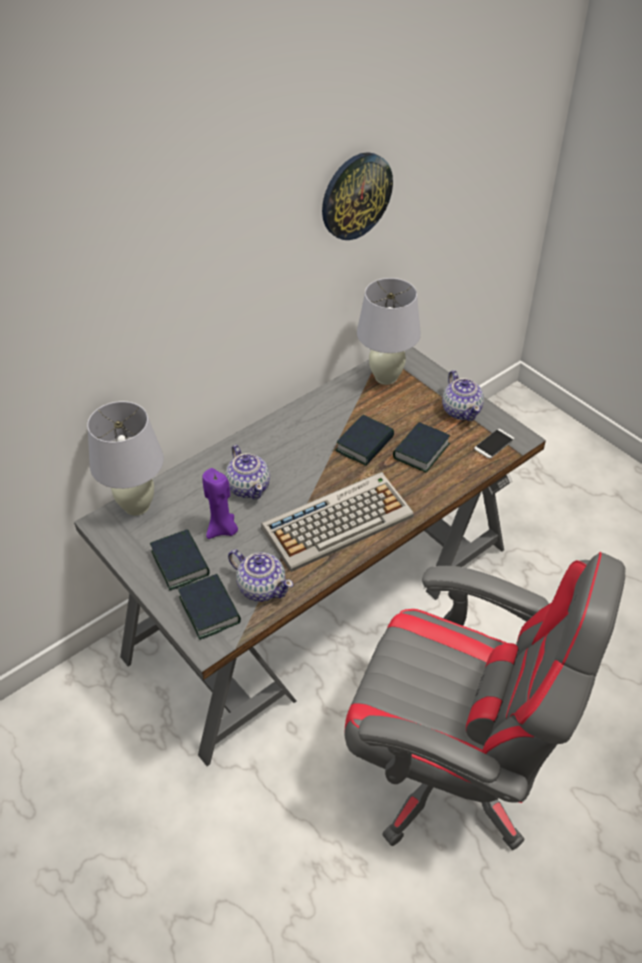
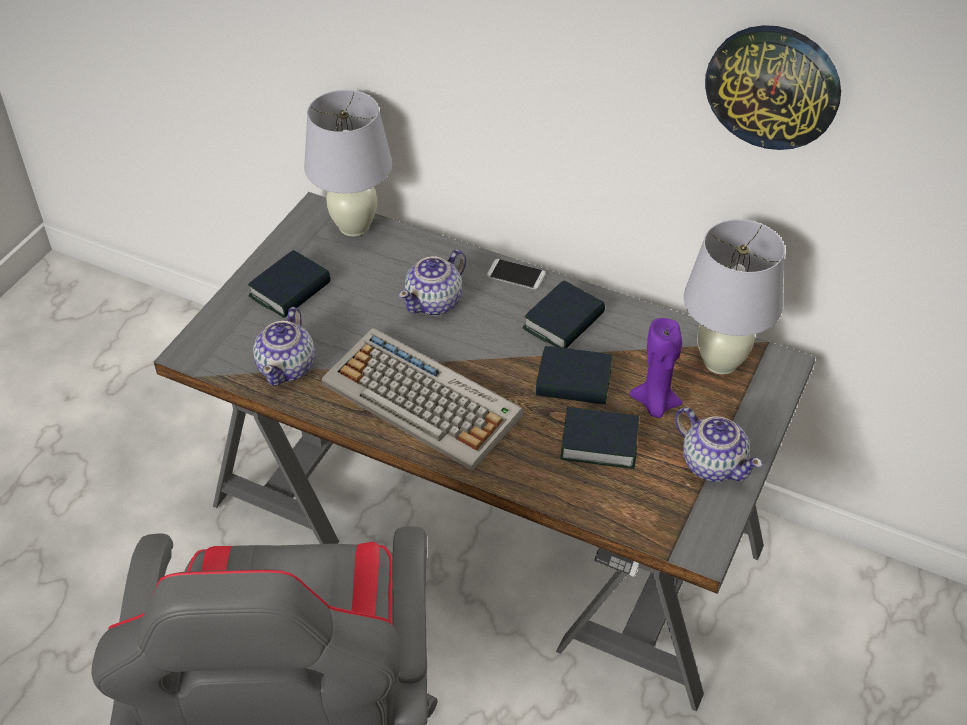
camera: 65 degrees right, 0 degrees up
(210, 610) = (236, 337): book -> book (564, 322)
(223, 530) = (356, 305): purple candle -> purple candle (655, 404)
(461, 410) = (712, 463): teapot -> teapot turned 90 degrees counterclockwise
(494, 444) = (668, 520): phone -> phone (516, 275)

